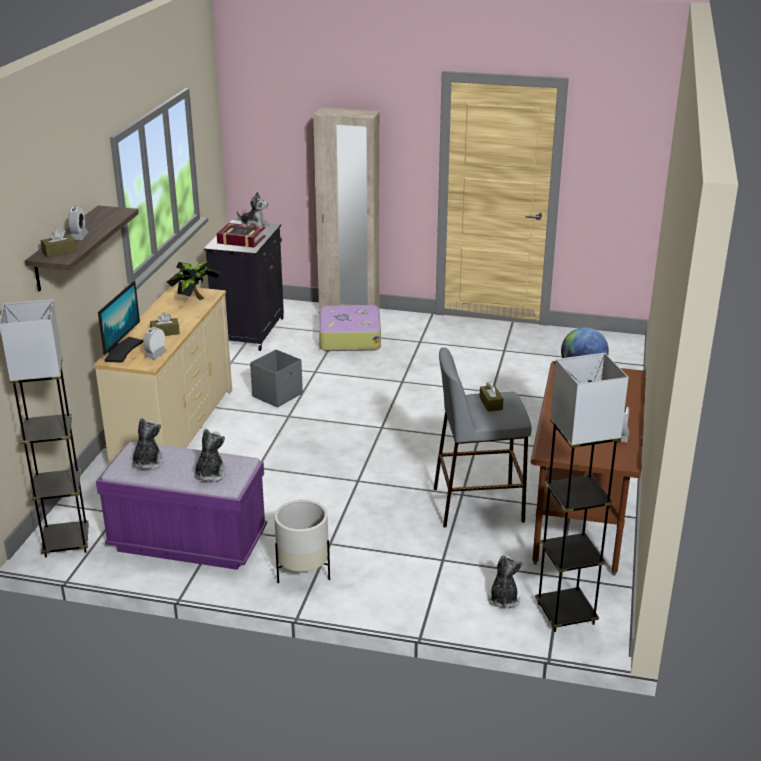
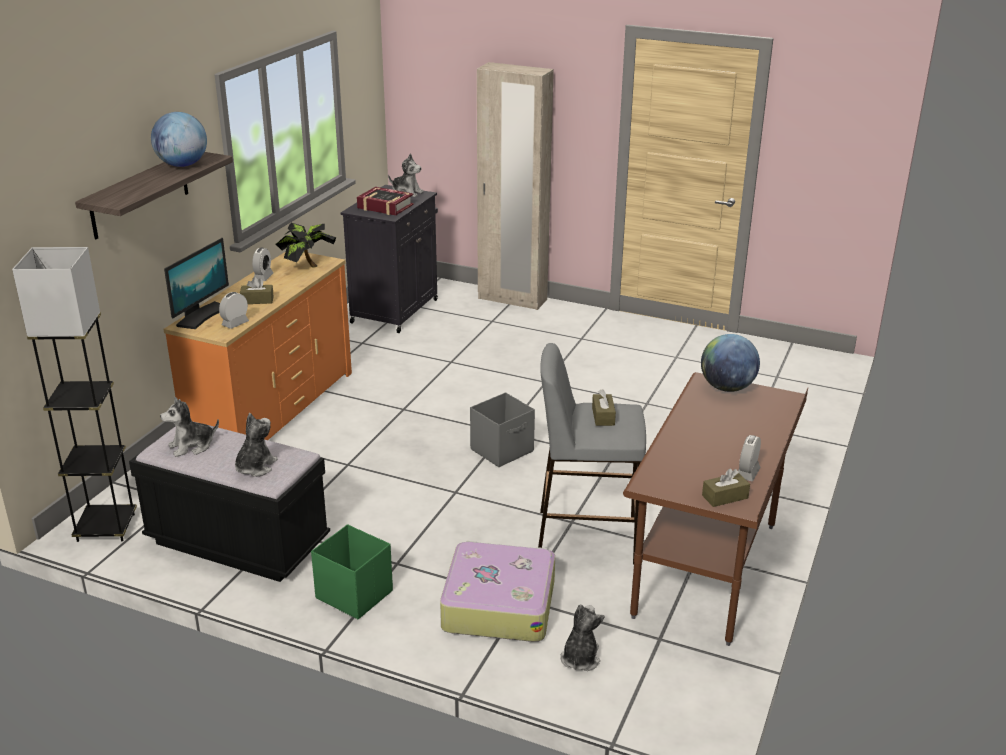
camera: 10 degrees right, 0 degrees up
(59, 252) = (117, 195): brown tissue box -> brown tissue box (725, 497)
(79, 236) = (149, 180): alarm clock -> alarm clock (263, 277)
(99, 220) = (182, 165): none -> globe
(147, 463) = (192, 446): plush toy -> plush toy turned 135 degrees counterclockwise
(174, 429) = (272, 411): beige dresser -> orange dresser
(188, 542) = (237, 542): purple bench -> black bench
(278, 395) = (400, 384): grey storage box -> grey storage box (503, 450)
(303, 572) = (354, 594): white planter -> green storage box
(349, 337) = (502, 327): suitcase -> suitcase (498, 604)
(565, 613) = (652, 687): grey floor lamp -> none

